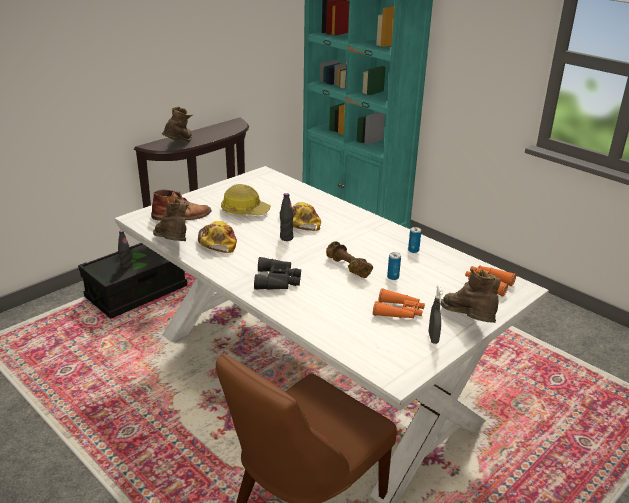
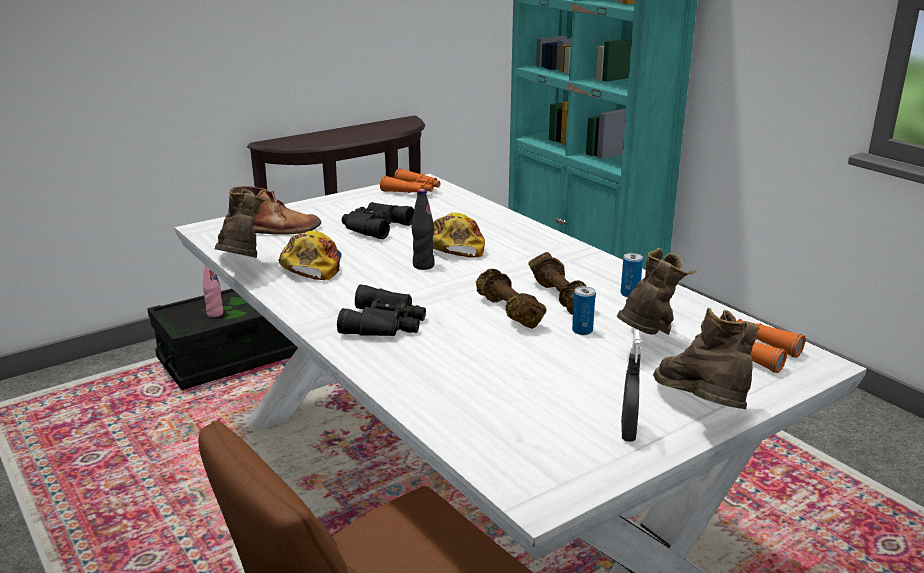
camera: 10 degrees right, 5 degrees down
(126, 266) = (215, 314): black bottle -> pink bottle
(179, 144) = (313, 142): brown boot -> brown boot (647, 339)
(244, 210) = (373, 227): hard hat -> black binoculars
(375, 255) = (561, 297): none -> brown dumbbell
(399, 311) = (577, 384): orange binoculars -> orange binoculars (413, 191)

